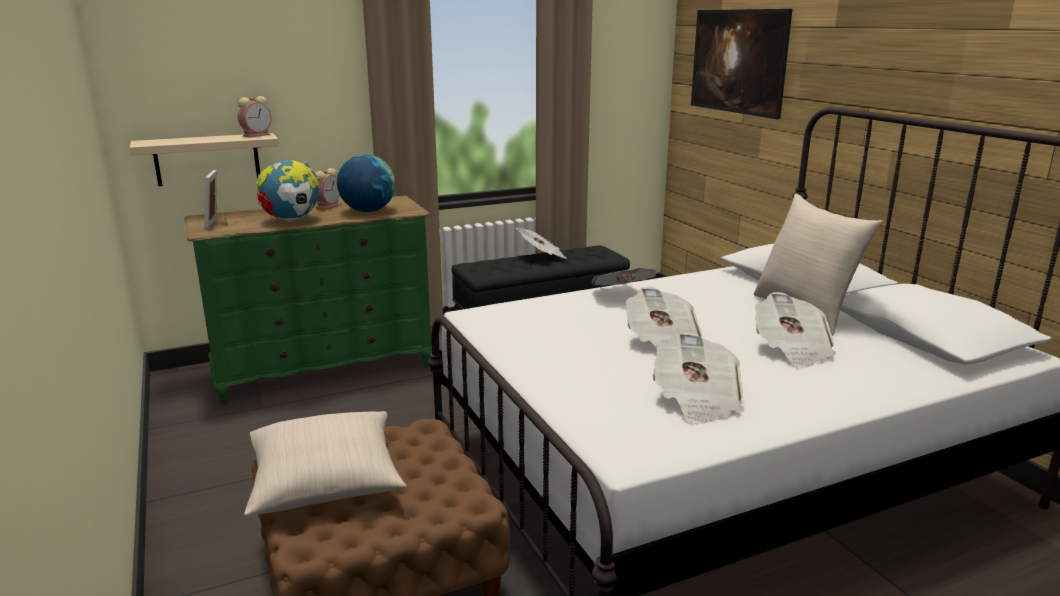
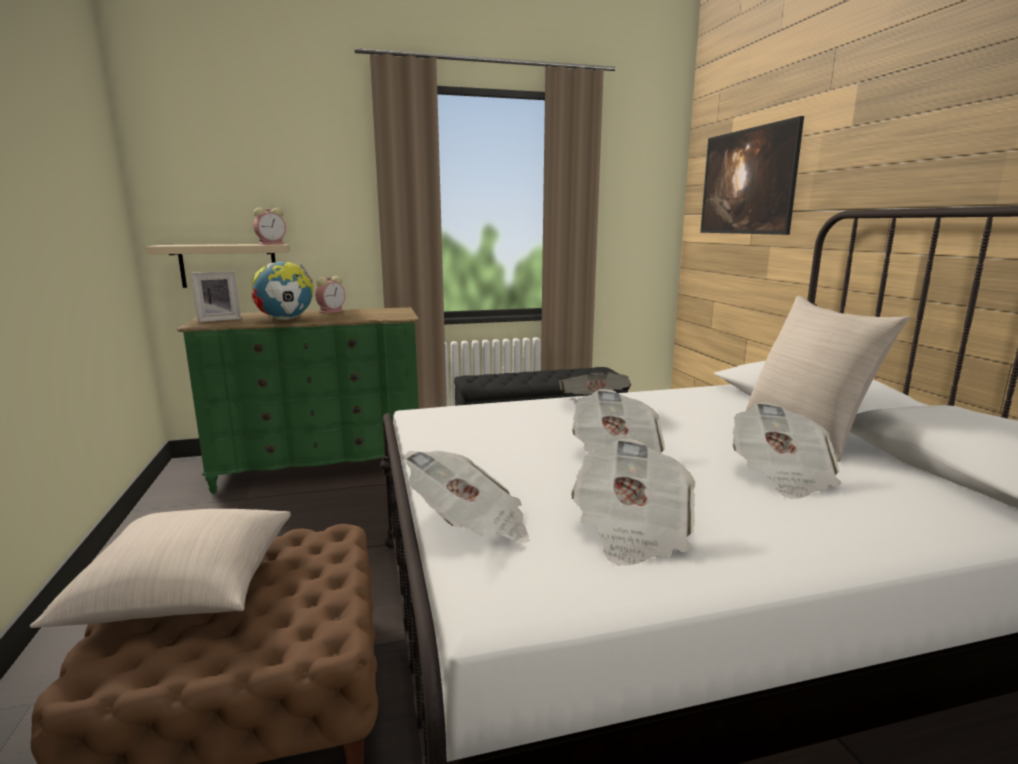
camera: 10 degrees right, 5 degrees down
(218, 223) = (219, 319): picture frame -> picture frame turned 120 degrees counterclockwise
(368, 211) = (363, 316): globe -> none
(542, 256) = (542, 373): newspaper -> newspaper (471, 525)

